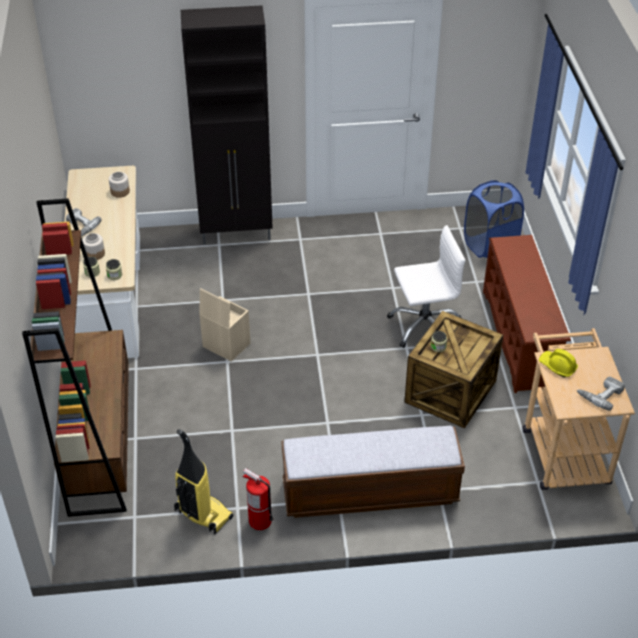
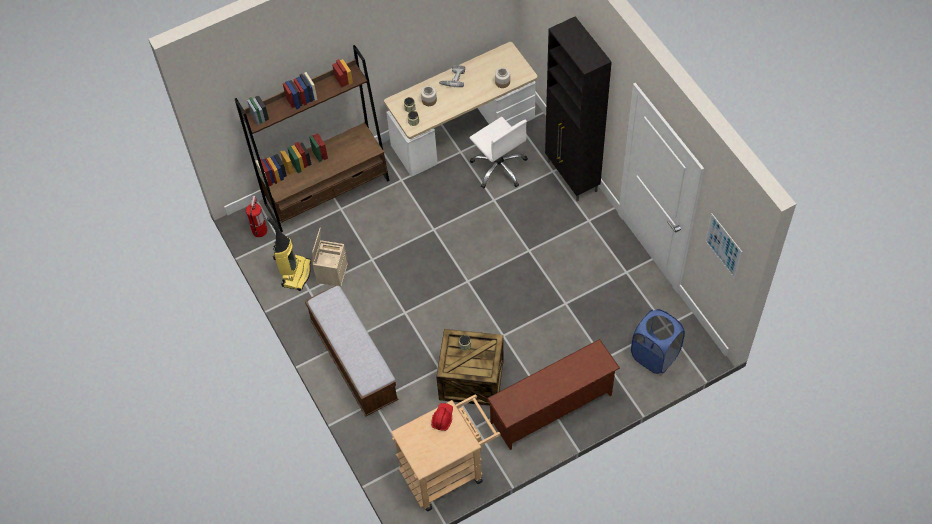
camera: 70 degrees right, 15 degrees up
(225, 345) = (449, 221): beige storage box -> beige storage box (332, 272)
(259, 521) = (304, 307): fire extinguisher -> fire extinguisher (259, 230)
(424, 326) = (533, 339): white office chair -> white office chair (499, 167)
(492, 58) = (723, 246): none -> picture
(557, 366) = (442, 418): yellow hard hat -> red hard hat
(600, 394) = (426, 453): power drill -> none

